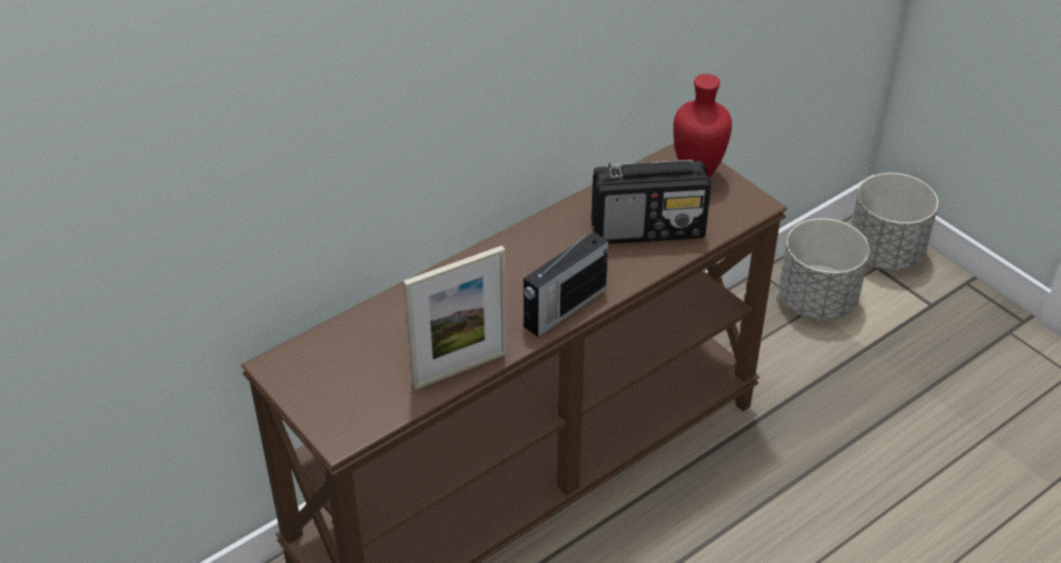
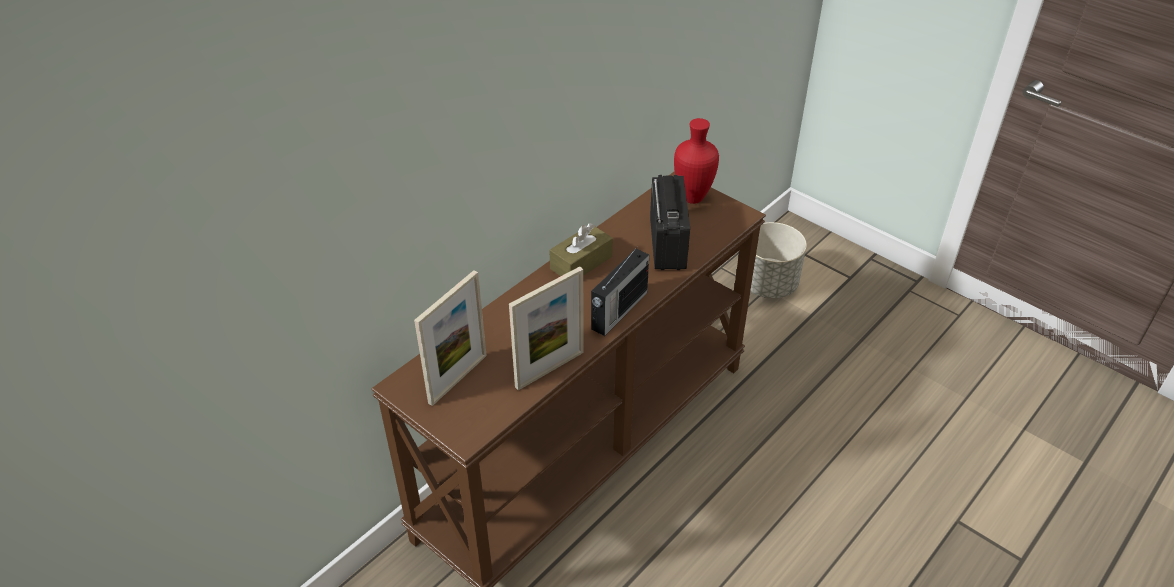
camera: 10 degrees left, 0 degrees up
(346, 367) = (458, 379): none -> picture frame
(533, 242) = (581, 263): none -> brown tissue box
(649, 229) = (667, 242): radio -> radio turned 75 degrees counterclockwise
(885, 253) = (808, 243): grey planter -> none

